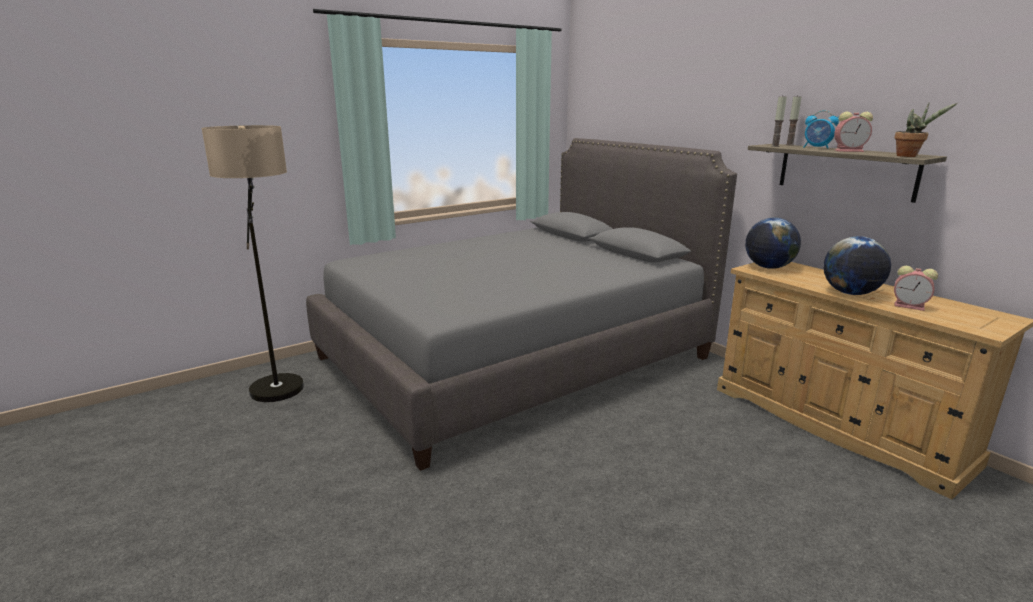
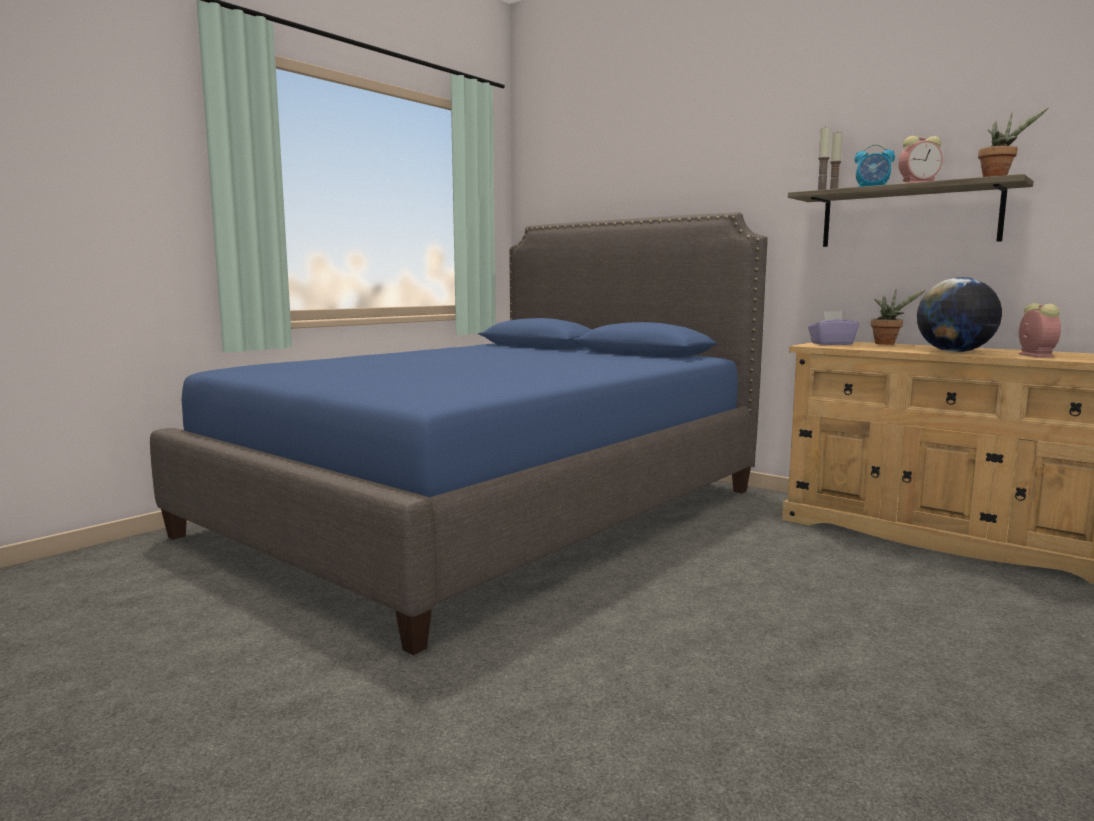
camera: 15 degrees left, 10 degrees down
(281, 398) = (116, 592): floor lamp -> none
(514, 357) = (488, 511): grey bed -> blue bed
(768, 267) = (831, 344): globe -> purple tissue box
(816, 269) = (887, 343): none -> potted plant
(910, 306) = (1034, 355): alarm clock -> alarm clock turned 105 degrees counterclockwise

